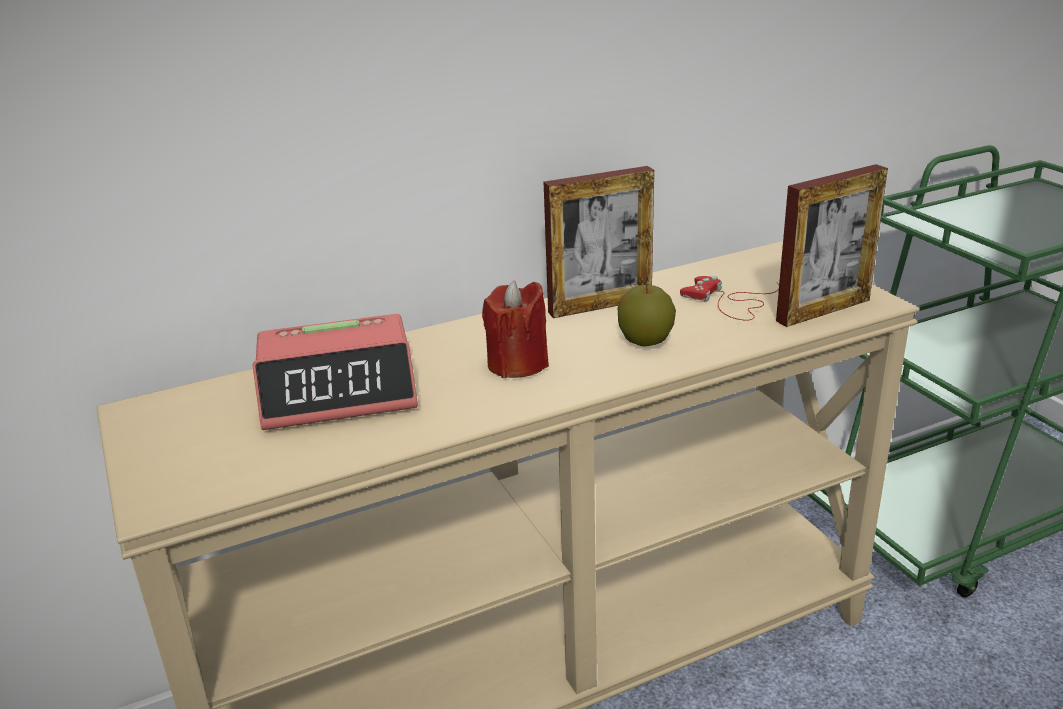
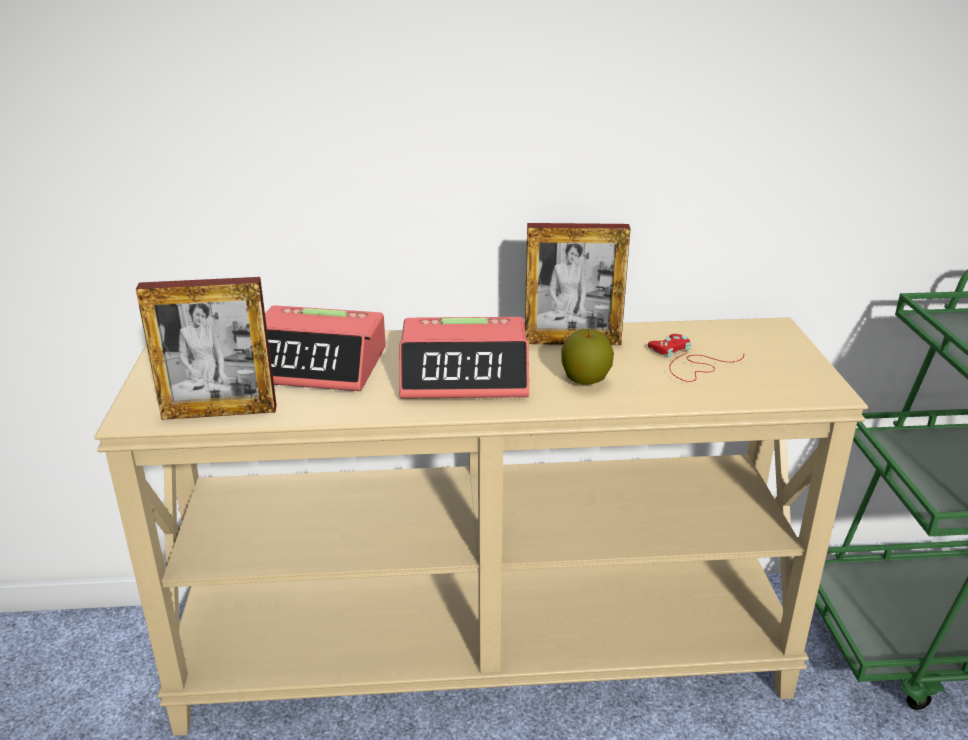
camera: 20 degrees right, 0 degrees up
(517, 364) = (465, 375): red candle -> alarm clock
(823, 310) = (769, 388): picture frame -> picture frame (219, 412)

